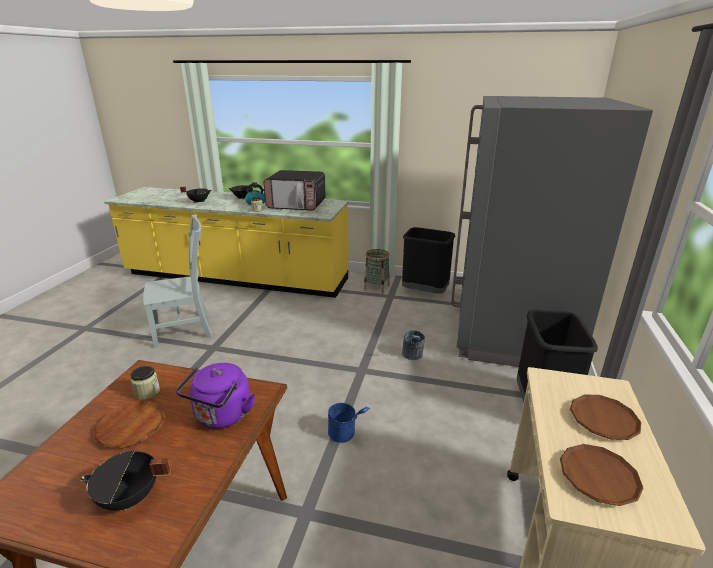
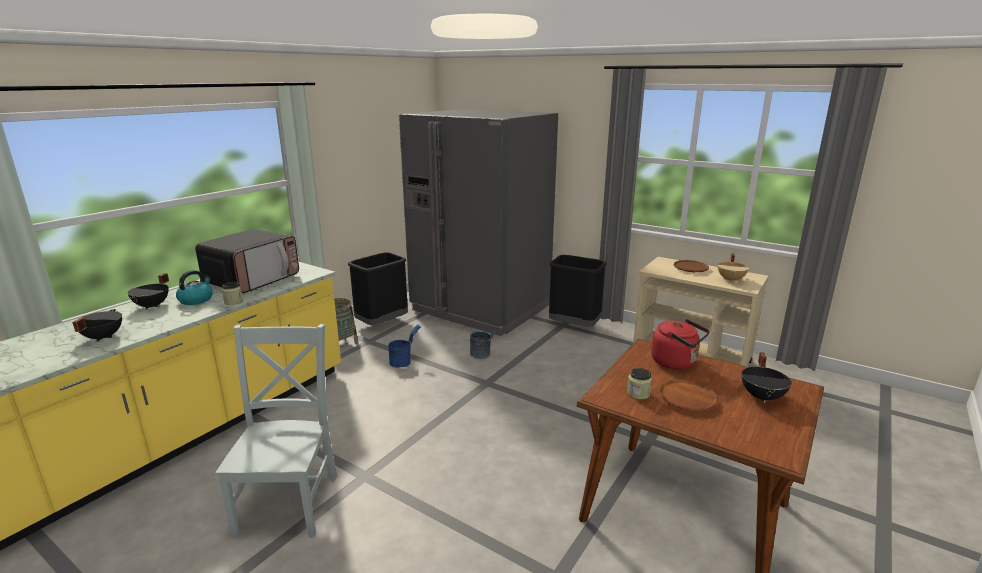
camera: 70 degrees left, 5 degrees down
(221, 416) = (676, 362): purple kettle -> red kettle
(345, 435) = (571, 407): blue bucket -> blue bucket (403, 362)
(598, 477) = (731, 280): brown plate -> beige cooking pot

